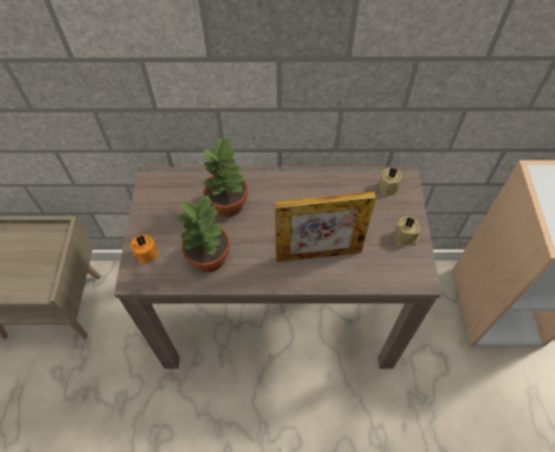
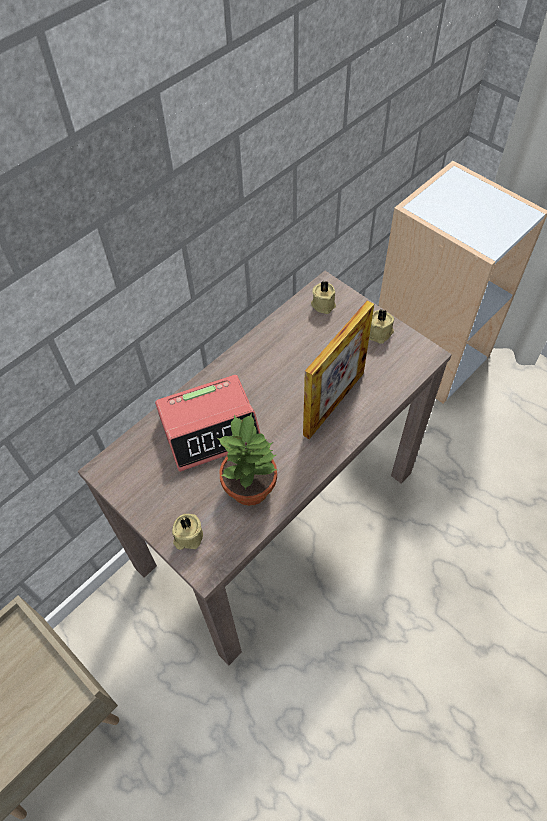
camera: 45 degrees left, 0 degrees up
(145, 253) = (188, 537): orange candle -> beige candle
(228, 204) = (210, 429): potted plant -> alarm clock

